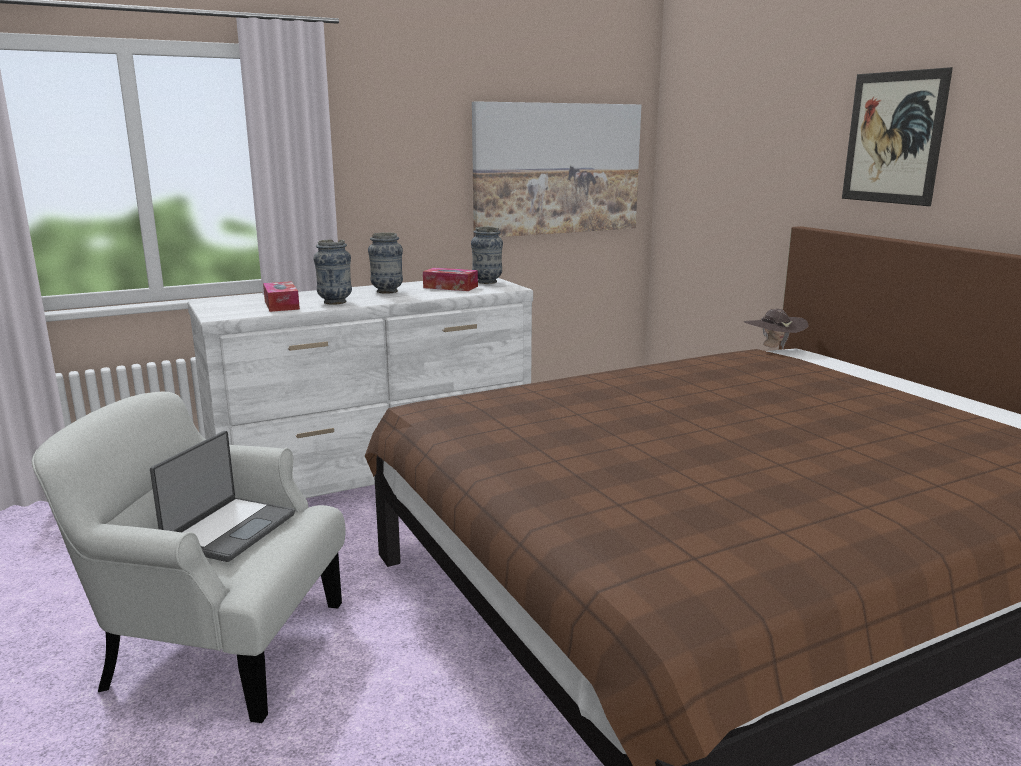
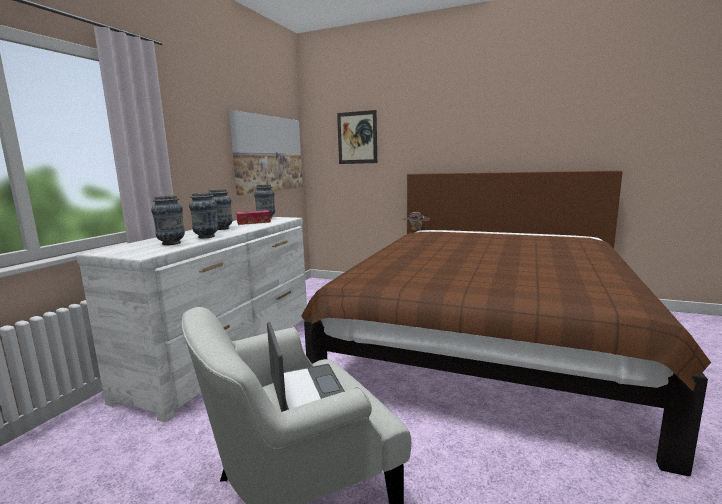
camera: 40 degrees left, 5 degrees down
(281, 305) = (171, 243): tissue box -> vase
(893, 138) = (451, 130): picture -> picture (357, 137)

